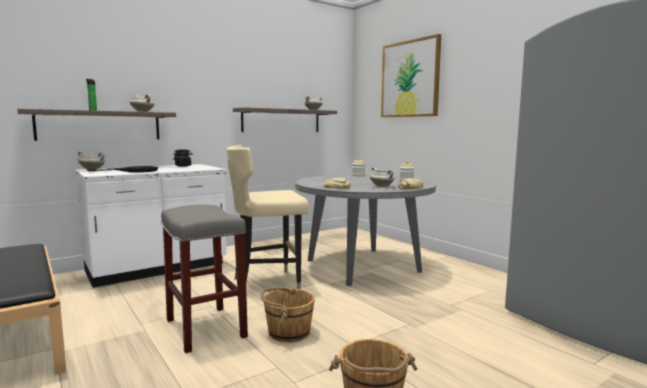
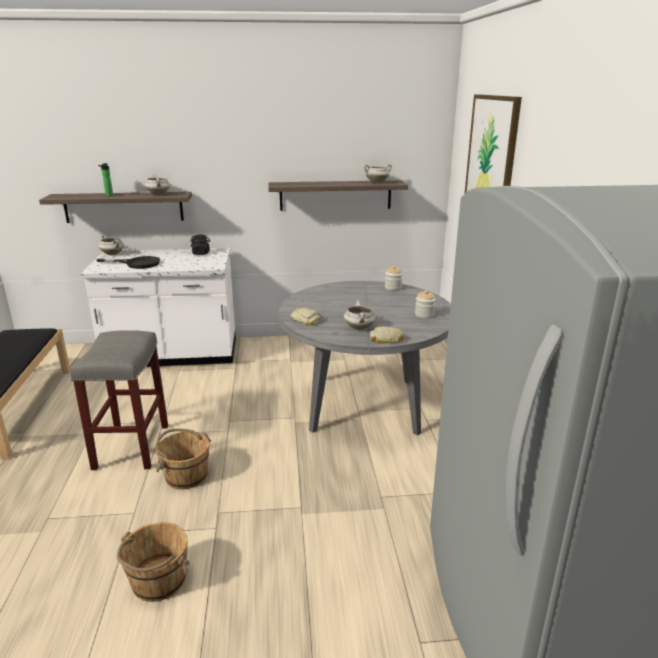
camera: 30 degrees right, 15 degrees up
(268, 284) = (239, 405): beige chair -> none

